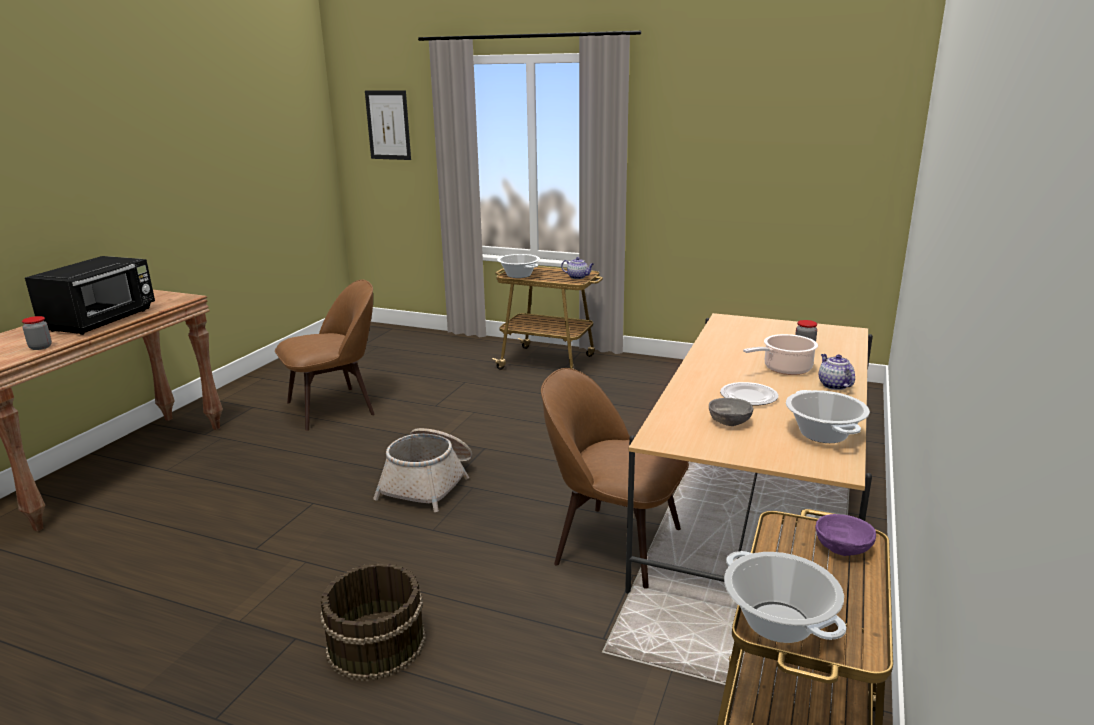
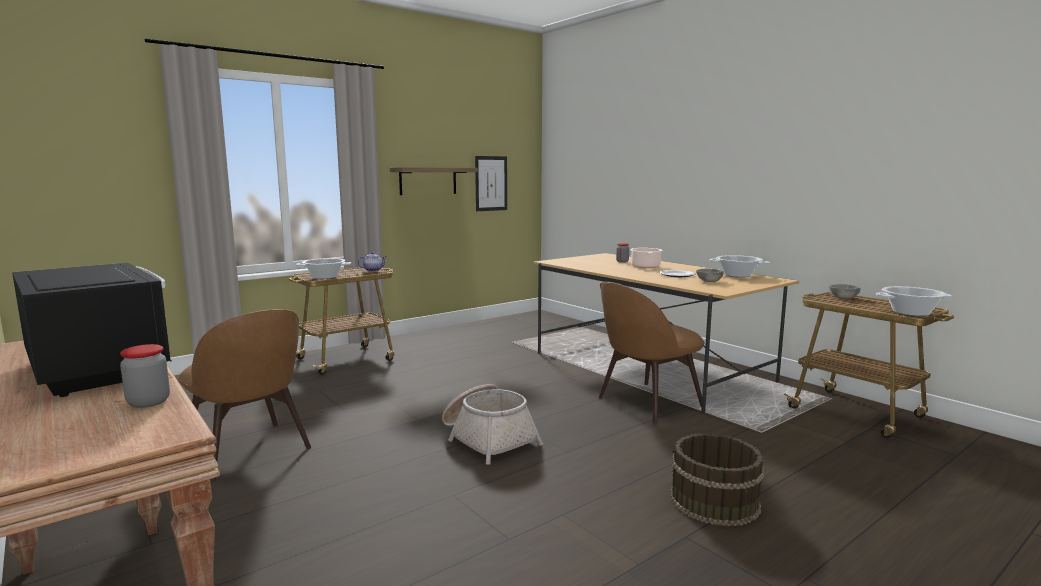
camera: 60 degrees left, 10 degrees down
(334, 407) = (249, 452): brown chair -> brown chair turned 135 degrees clockwise
(388, 125) = (82, 137): picture -> picture (491, 183)
(703, 175) = (428, 181): none -> shelf
(833, 385) = (678, 266): teapot -> none
(842, 548) = (843, 298): purple bowl -> grey bowl

